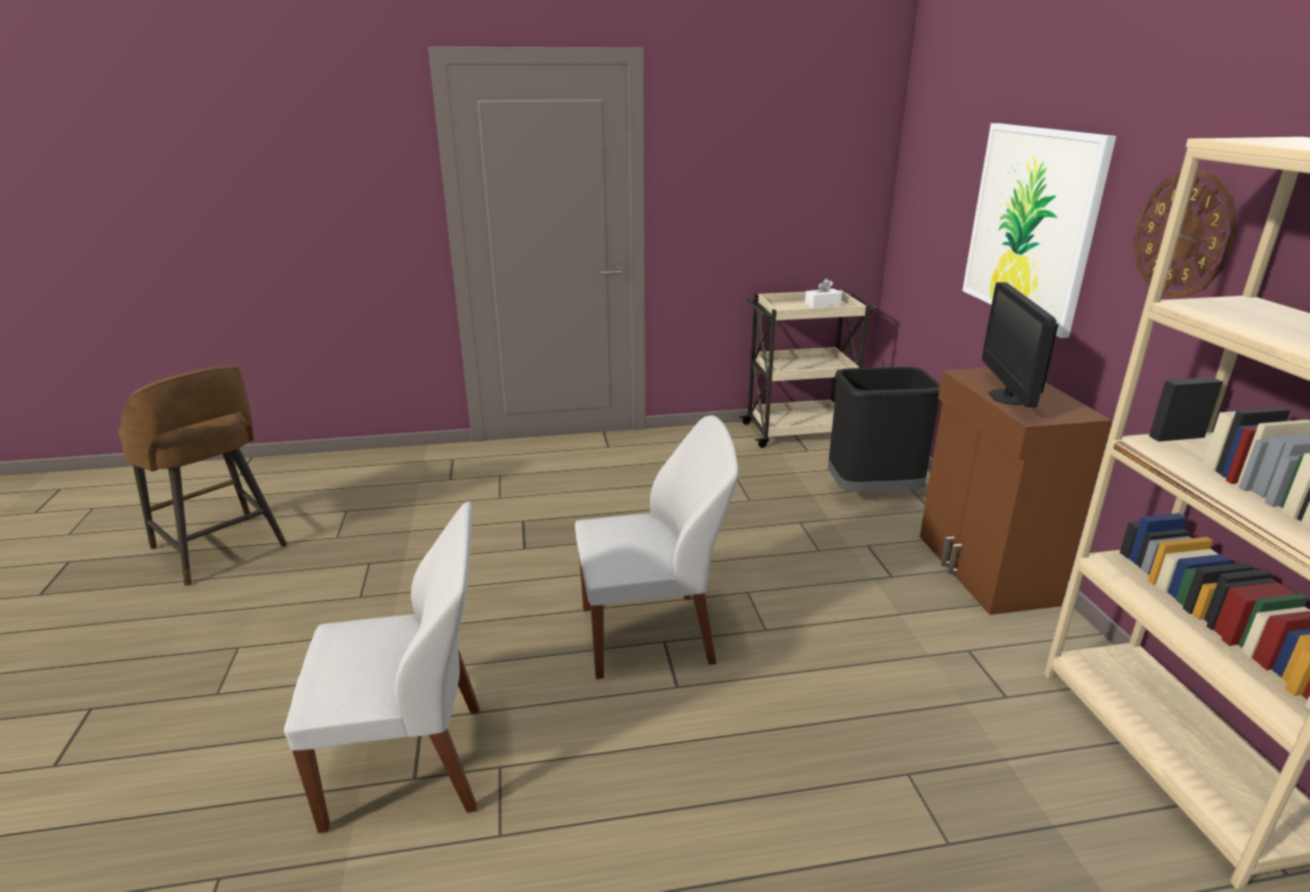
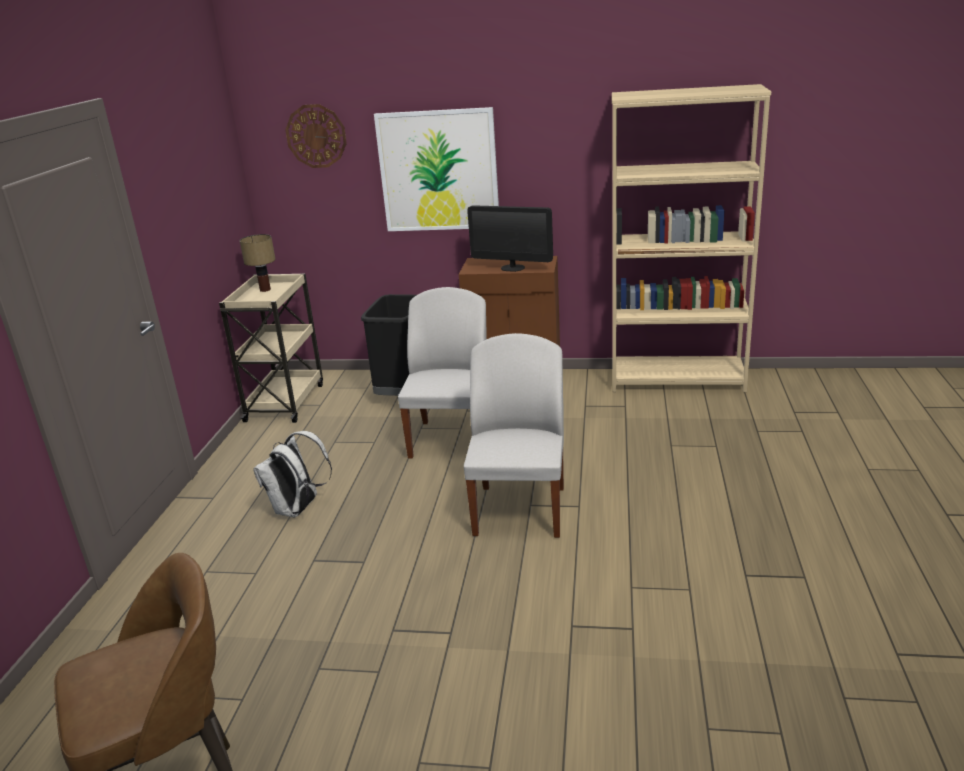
camera: 70 degrees left, 0 degrees up
(412, 765) = (619, 630): white chair -> white chair (452, 439)
(602, 491) = (298, 509): none -> white backpack
(822, 305) = (265, 289): white tissue box -> table lamp
(1184, 234) = (561, 149): wall clock -> wall clock (316, 136)

